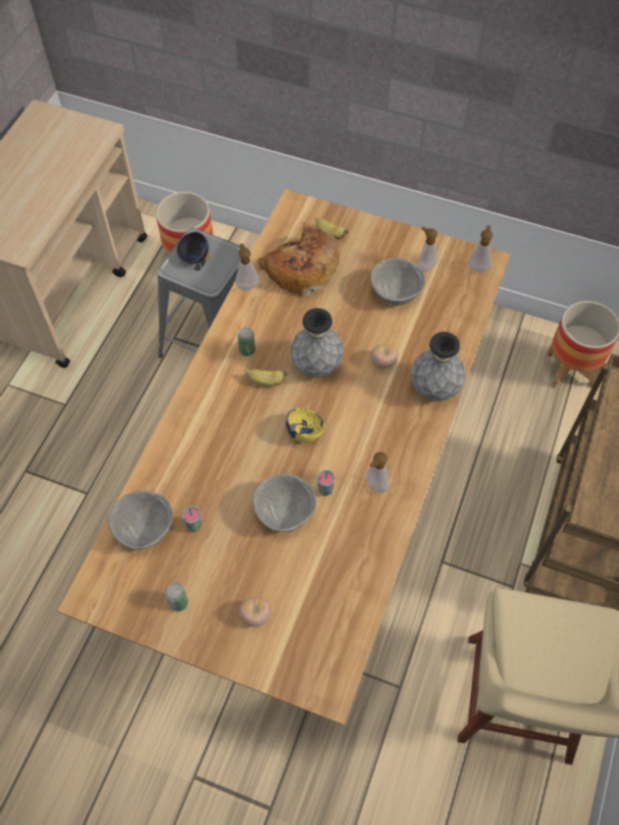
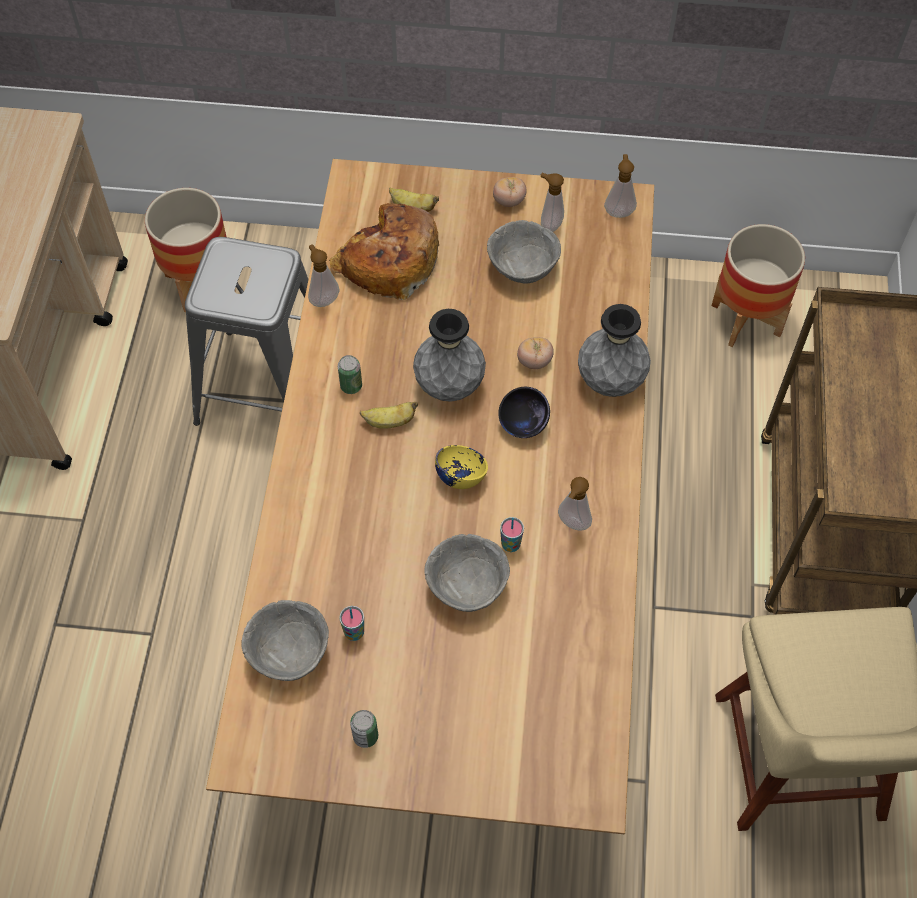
camera: 15 degrees left, 0 degrees up
(194, 257) = (230, 276): black bowl -> black bowl (523, 424)
(255, 616) = (471, 727): tomato -> tomato (509, 201)

